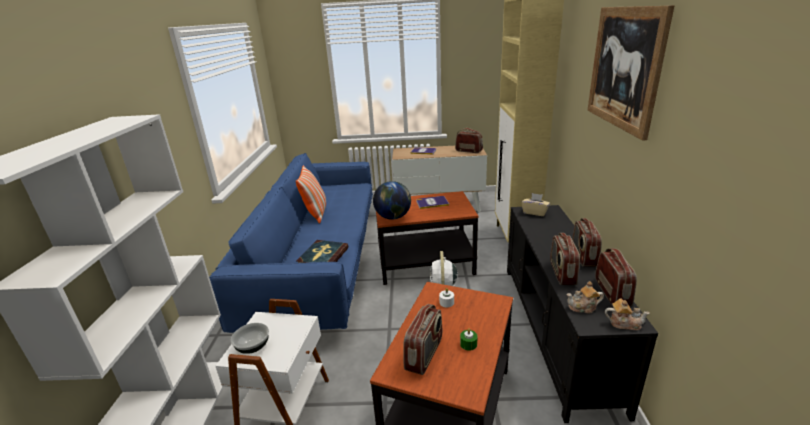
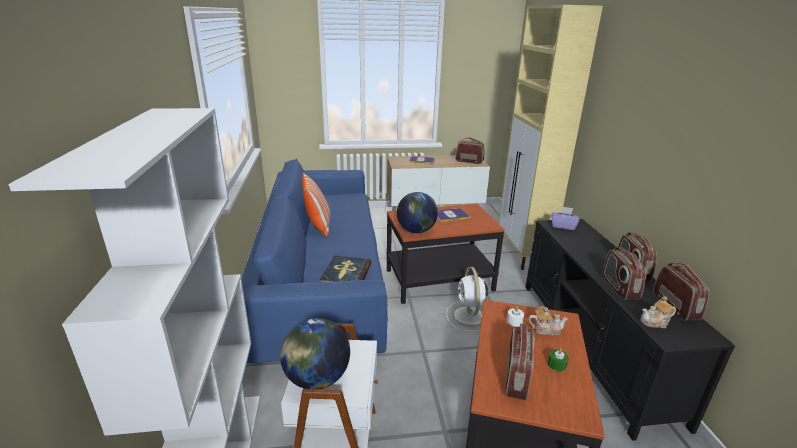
camera: 10 degrees left, 0 degrees up
(252, 347) = (317, 379): bowl -> globe
(534, 212) = (563, 226): beige tissue box -> purple tissue box
(624, 68) = (690, 83): picture -> none
(624, 323) = (700, 337): teapot -> teapot (545, 329)

